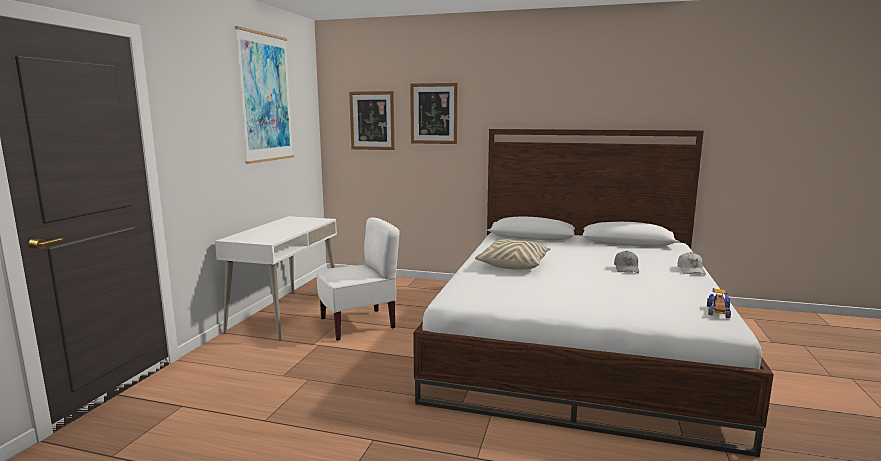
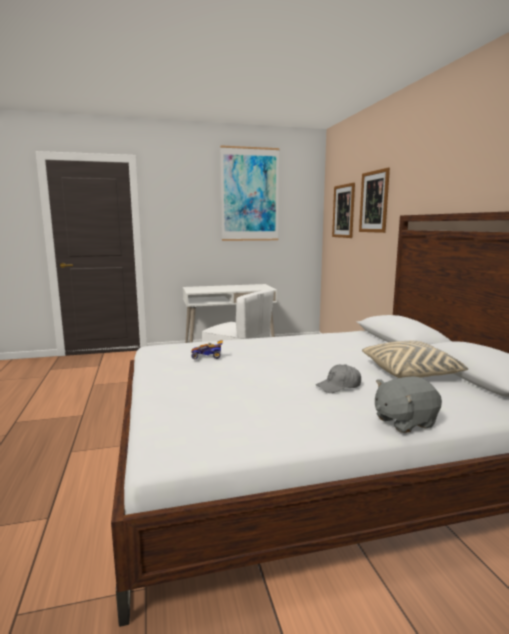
camera: 60 degrees right, 0 degrees up
(513, 265) = (275, 348): beige pillow -> beige pillow (411, 372)
(691, 270) = (404, 421): white cap -> grey plush toy
(718, 311) = (221, 445): toy car -> toy car (207, 356)

